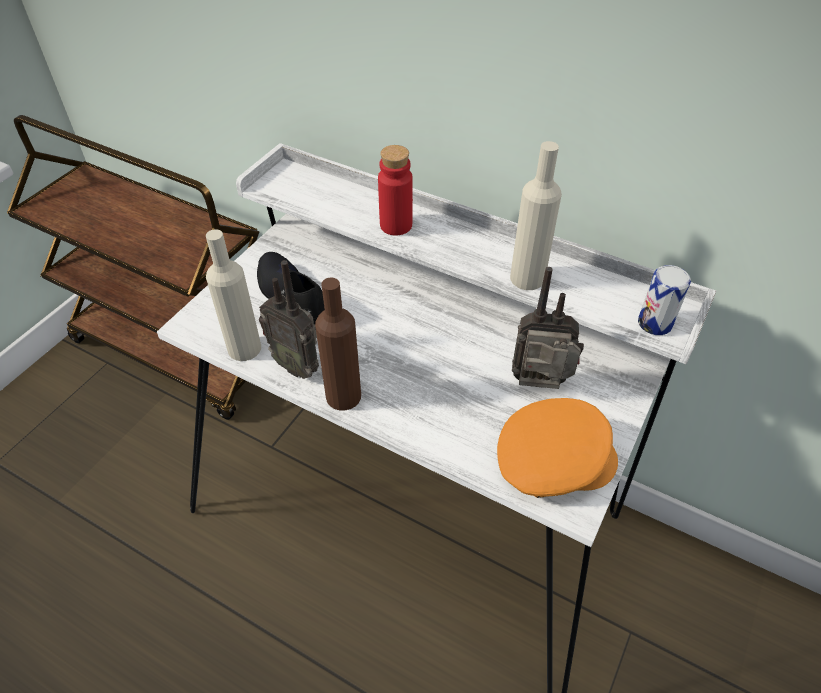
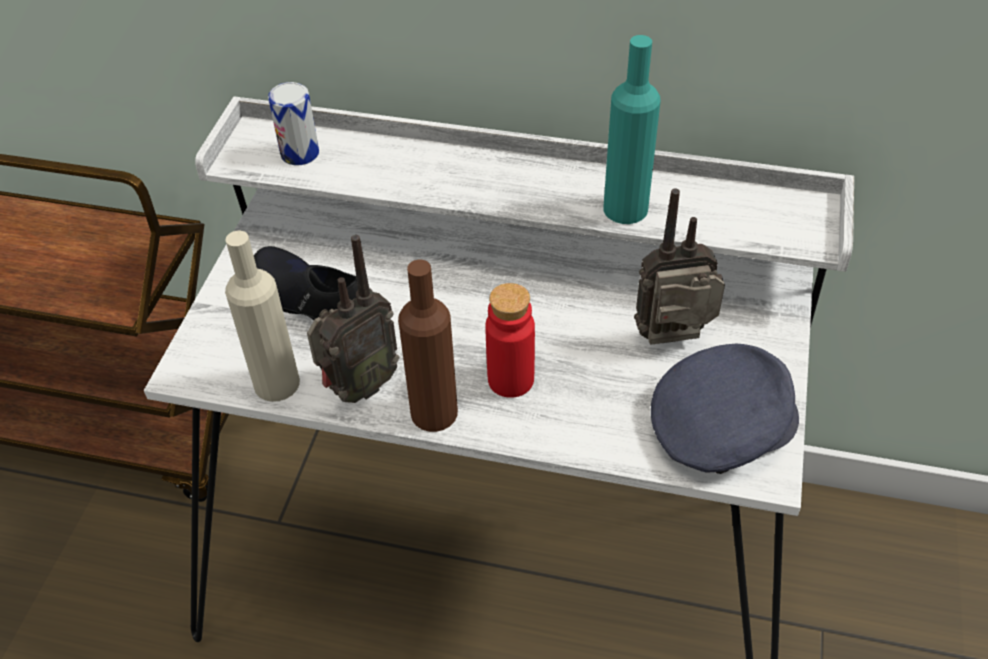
camera: 15 degrees left, 0 degrees up
(298, 365) = (358, 388): radio -> radio turned 60 degrees counterclockwise
(396, 225) = (433, 176): red bottle -> red bottle (510, 379)
(527, 278) = (625, 209): beige bottle -> turquoise bottle
(552, 459) = (720, 425): orange cap -> grey cap
(654, 323) = (795, 230): can -> can (300, 153)

